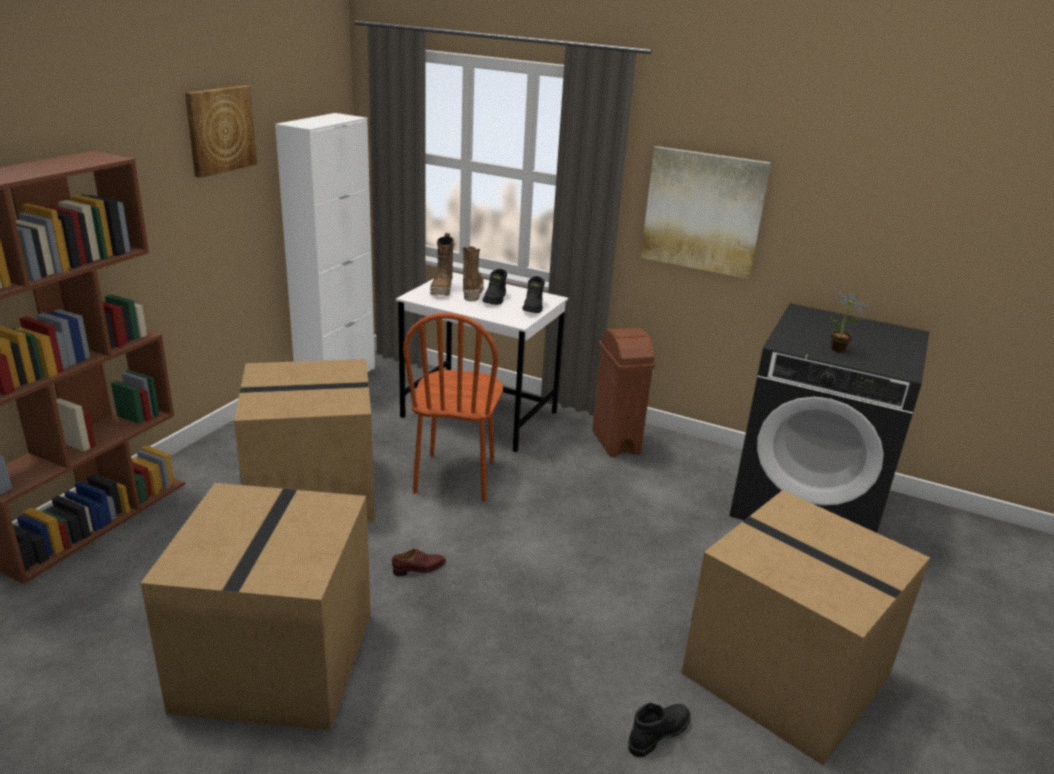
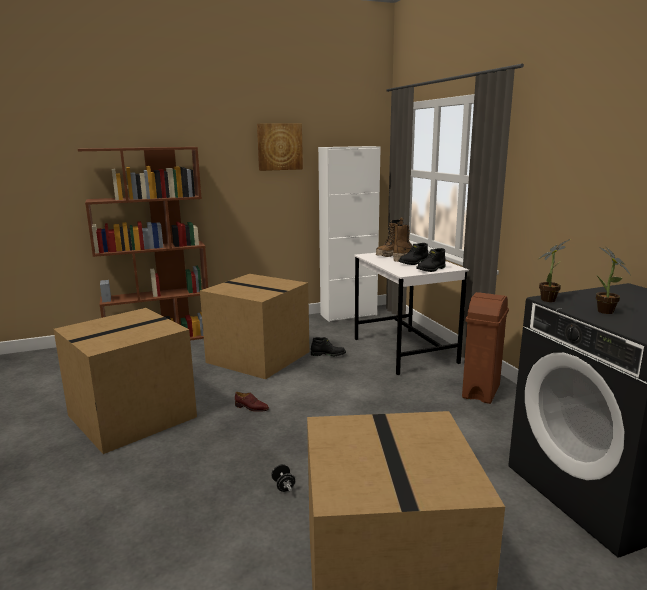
camera: 45 degrees right, 10 degrees down
(455, 477) = (340, 375): brown chair -> none
(591, 640) = (283, 486): none -> black dumbbell
(657, 733) = (238, 557): black boot -> black boot (328, 354)
(703, 211) = (565, 197): picture -> none
(783, 345) = (550, 299): none -> potted plant

